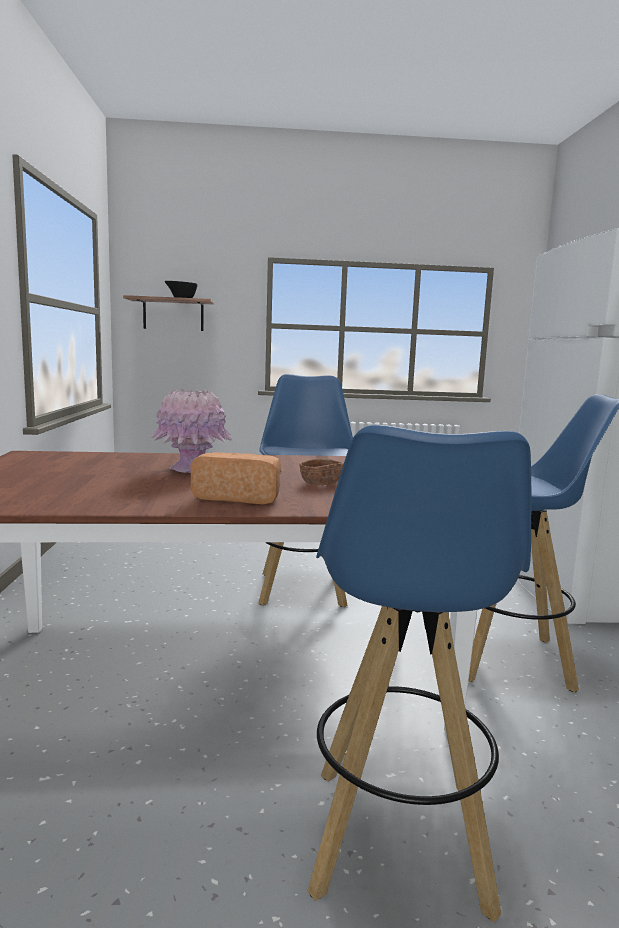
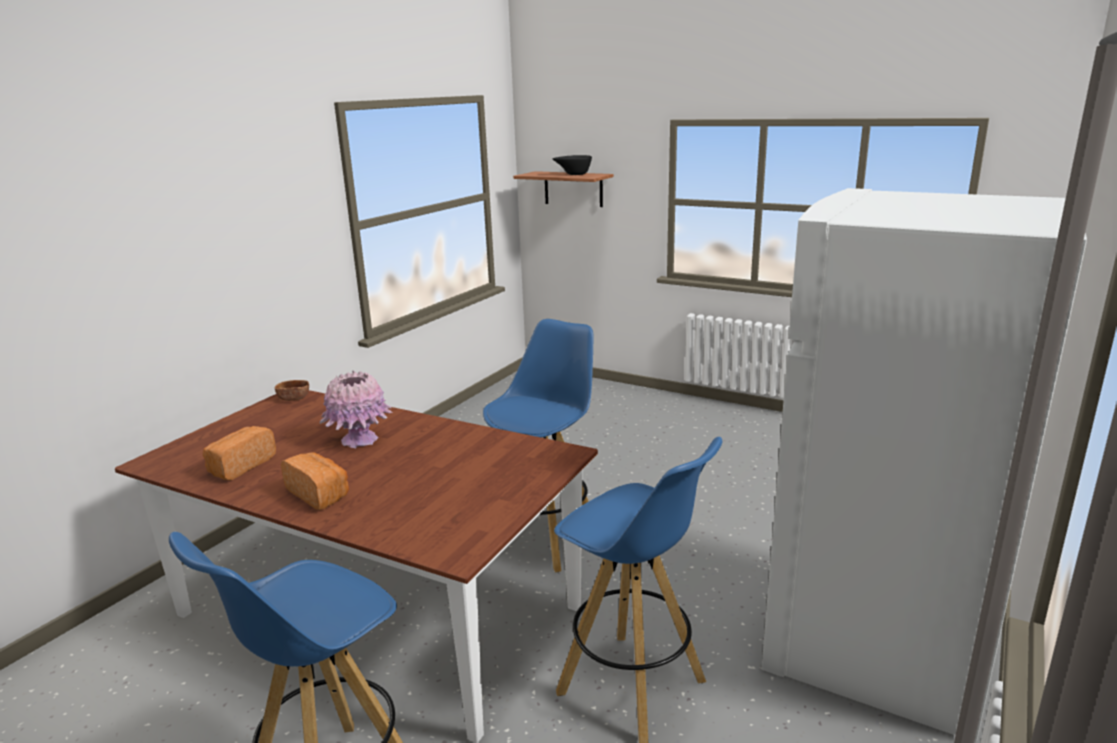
camera: 35 degrees right, 10 degrees up
(86, 493) = (240, 466): none -> bread
(321, 483) = (413, 484): brown bowl -> brown bowl (293, 398)

